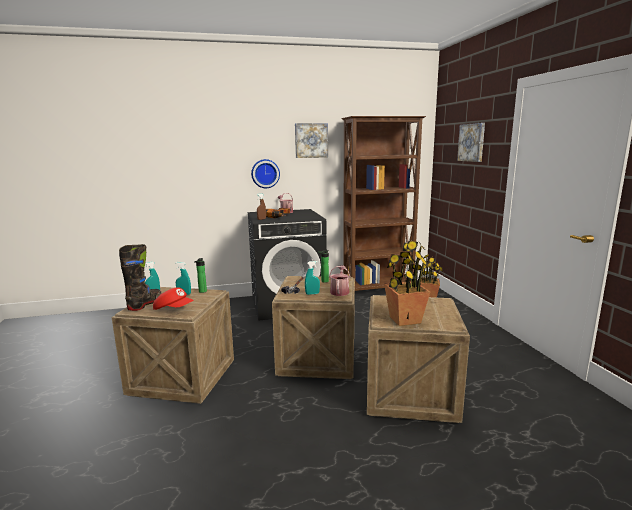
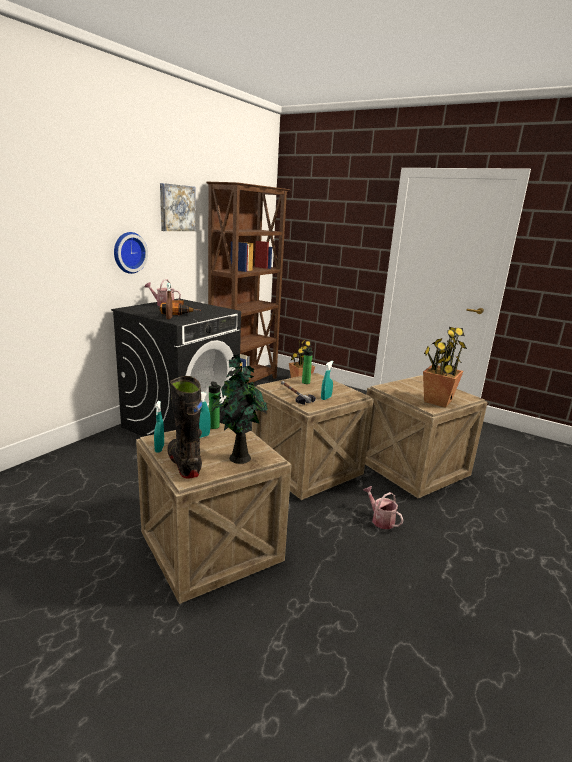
camera: 45 degrees left, 5 degrees up
(174, 309) = (238, 457): red cap -> potted plant
(339, 291) = (341, 389): watering can -> watering can (380, 520)
(472, 142) = (339, 222): picture -> none

